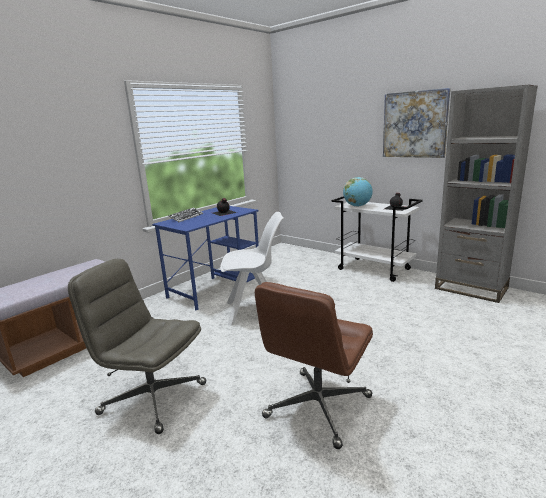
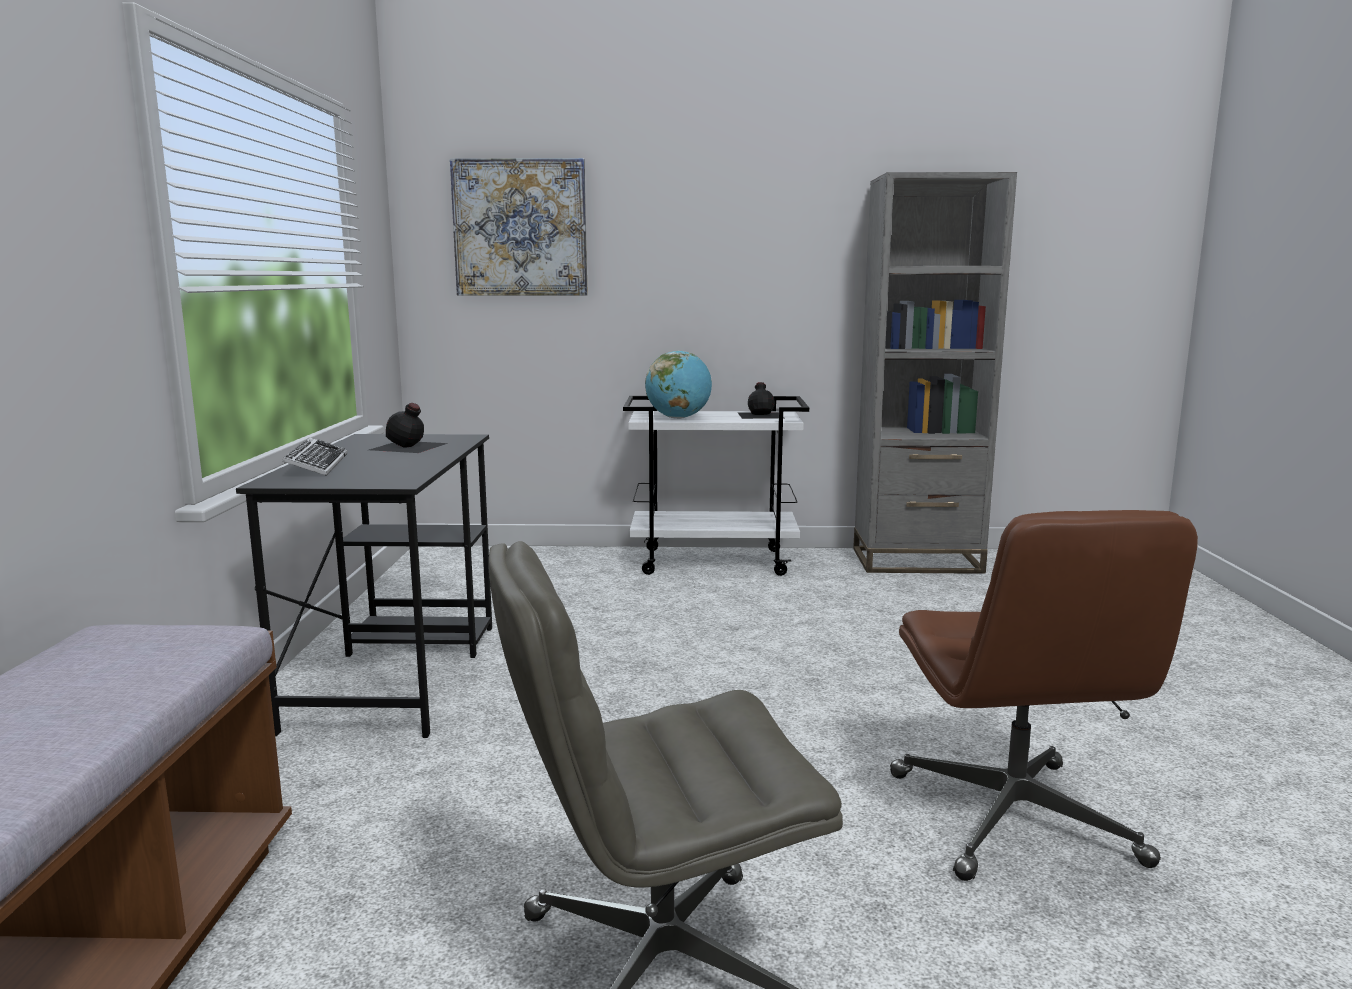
camera: 40 degrees left, 5 degrees down
(216, 287) = (397, 674): blue desk -> black desk
(255, 311) = (593, 694): white chair -> none
(414, 124) = (772, 240): picture -> picture (520, 228)

